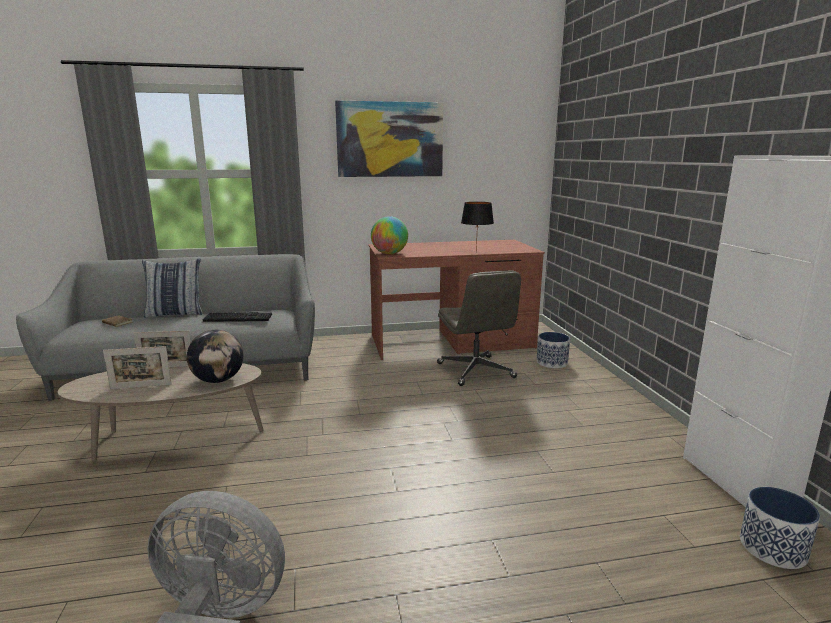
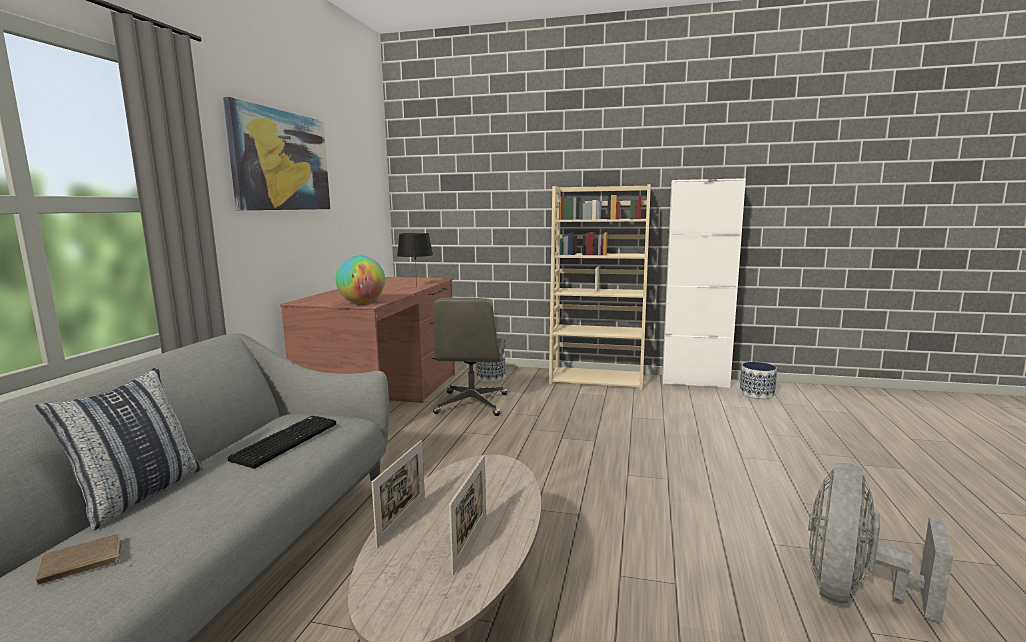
camera: 65 degrees left, 5 degrees down
(218, 380) = (502, 481): globe -> none
(476, 371) = (472, 404): grey office chair -> grey office chair turned 90 degrees clockwise
(633, 413) = (598, 379): none -> beige bookcase

